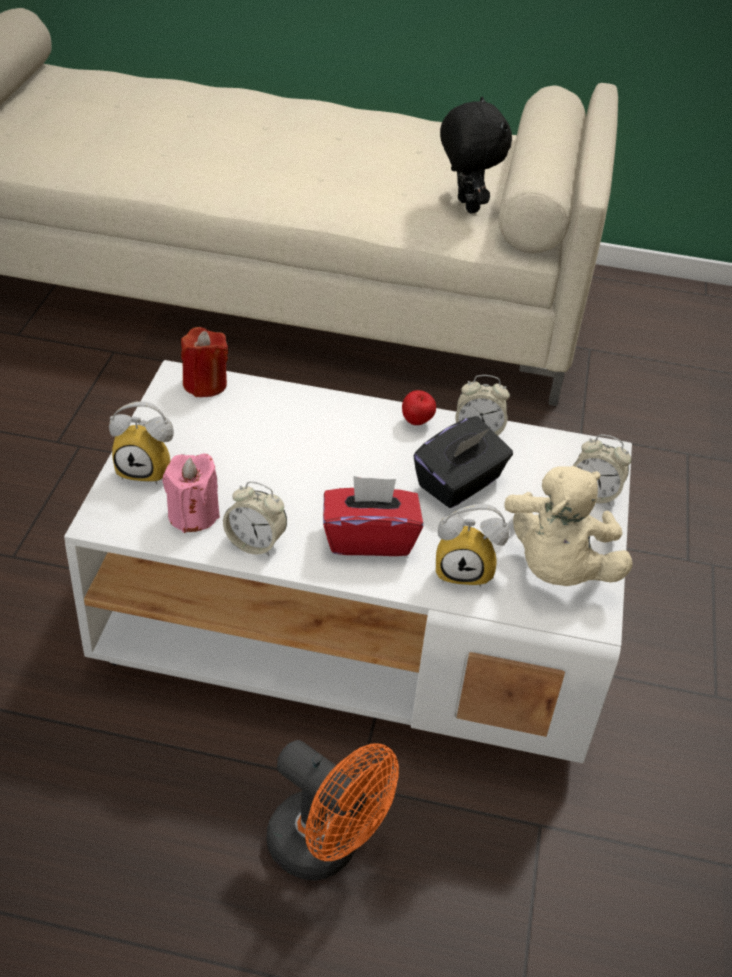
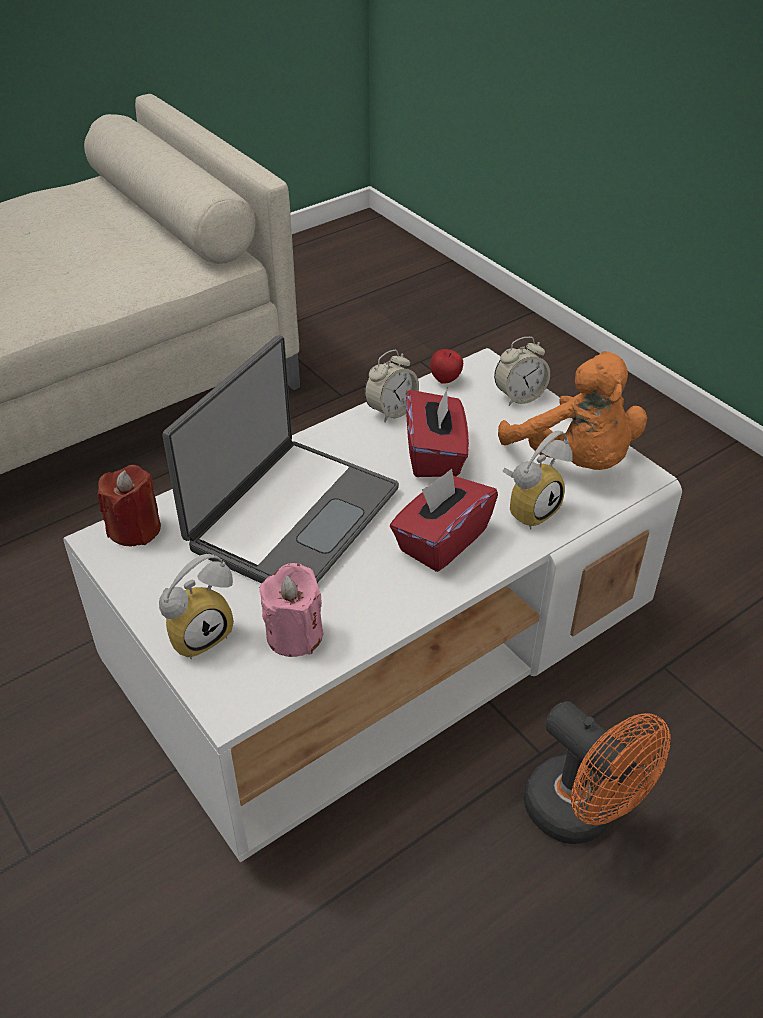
camera: 45 degrees left, 0 degrees up
(255, 543) = (373, 613): alarm clock -> none
(301, 447) = (291, 517): none -> laptop
(326, 848) = (582, 815): orange fan -> orange fan turned 60 degrees clockwise
(417, 422) = (342, 435): apple -> apple (446, 380)
(459, 483) = (435, 454): black tissue box -> red tissue box
(465, 206) = (131, 254): black plush toy -> none
(556, 568) = (574, 461): beige plush toy -> orange plush toy

